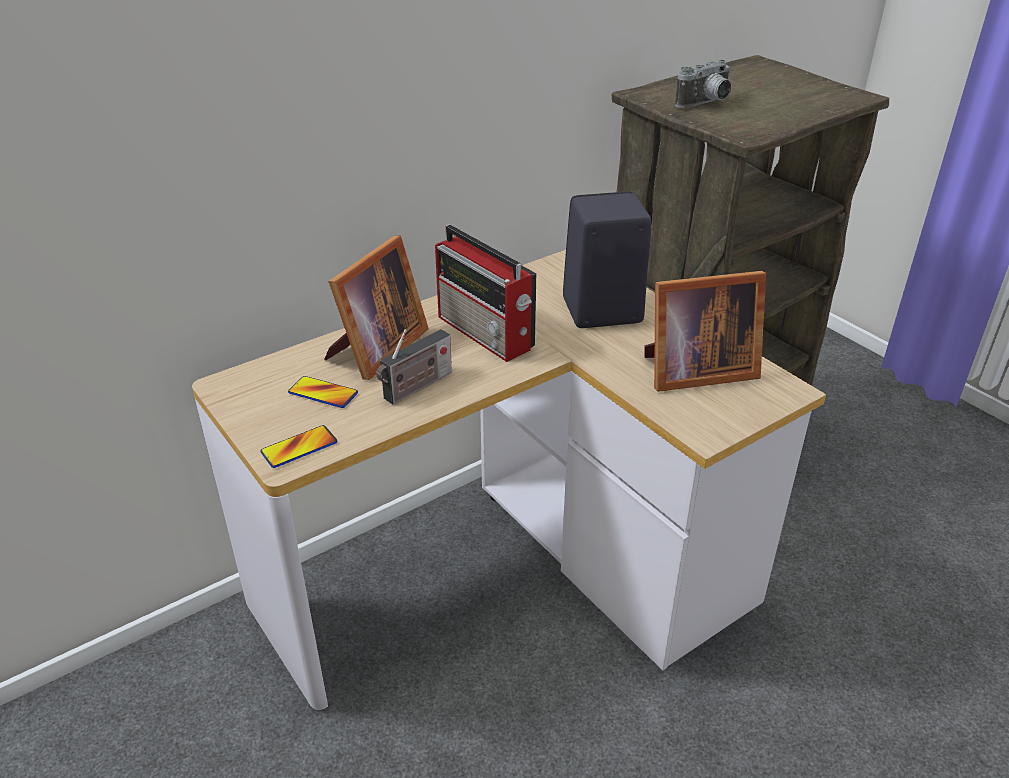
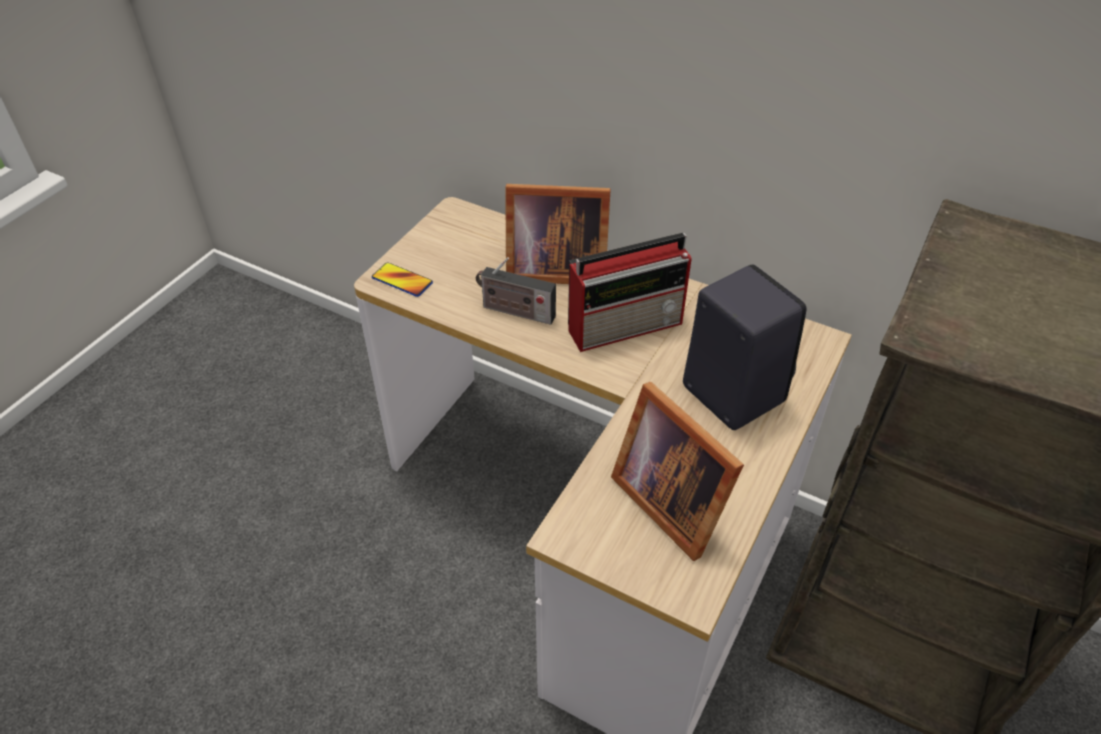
camera: 65 degrees right, 10 degrees up
(323, 393) = (475, 264): phone -> none
(486, 333) = (627, 325): radio -> radio turned 135 degrees counterclockwise
(706, 104) = (994, 280): camera -> none

